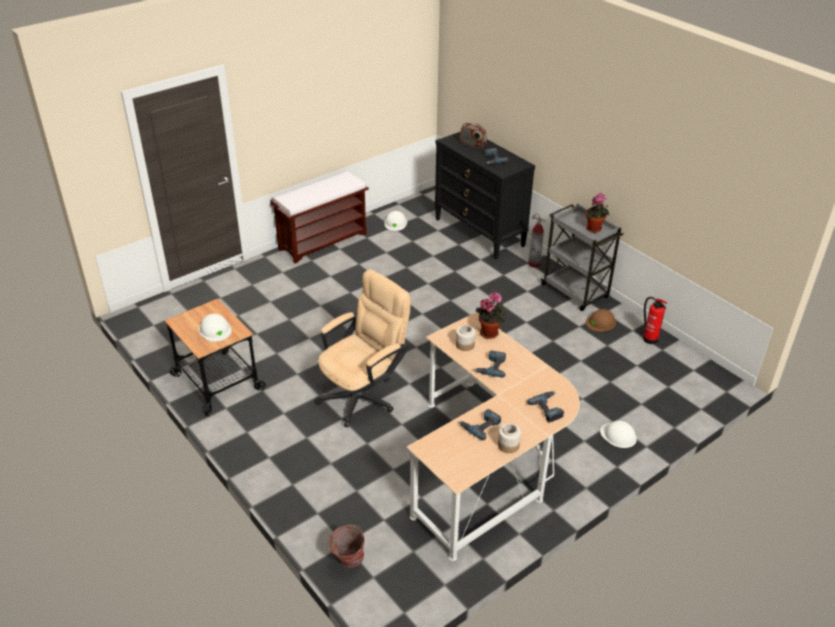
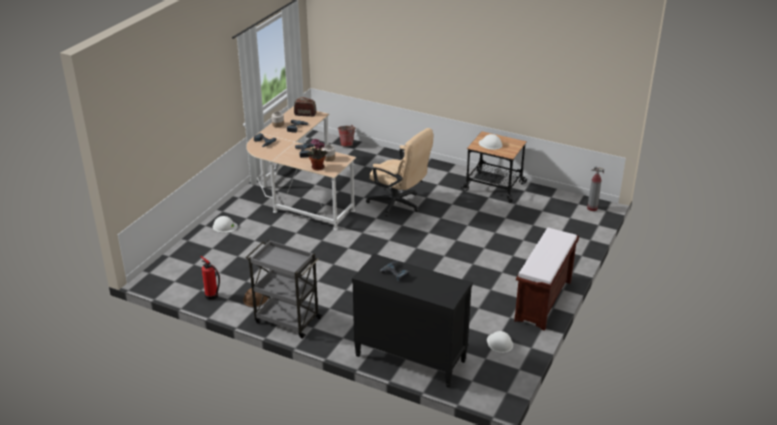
camera: 155 degrees right, 5 degrees down
(364, 395) = (399, 204): beige office chair -> beige office chair turned 75 degrees counterclockwise
(472, 144) = (431, 287): radio -> radio (305, 114)
(534, 264) = (336, 338): fire extinguisher -> fire extinguisher (592, 208)
(594, 229) = (272, 258): potted plant -> none

